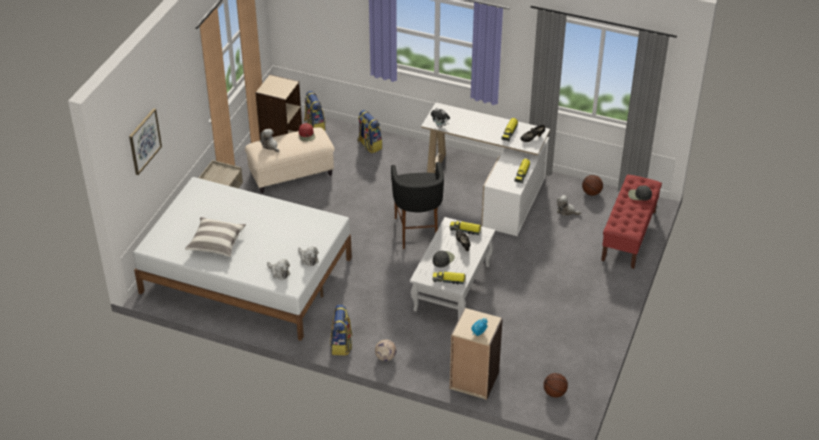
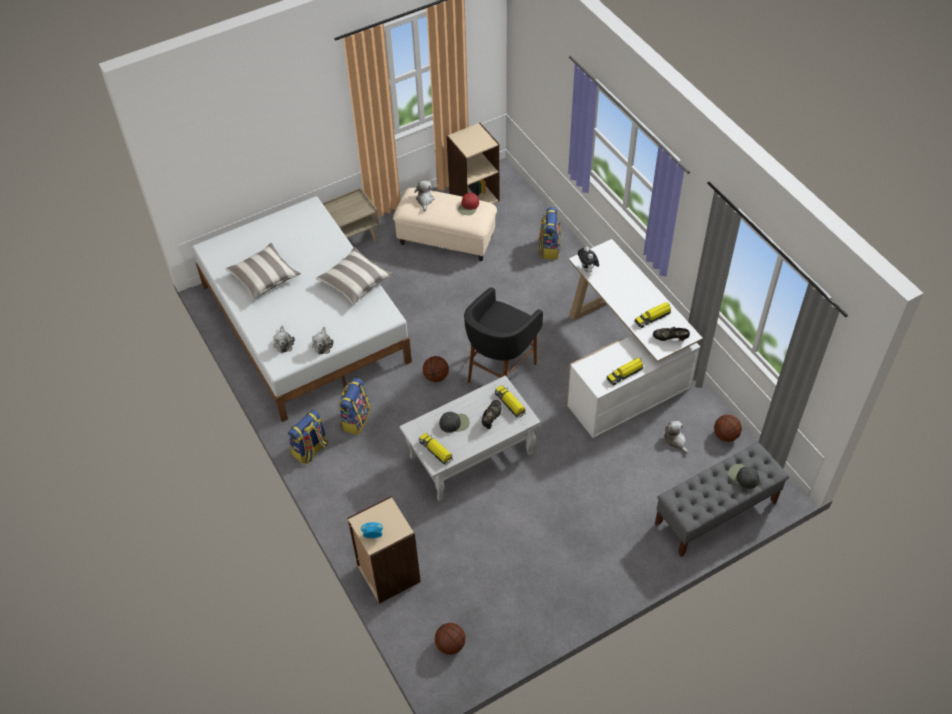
camera: 40 degrees right, 10 degrees up
(144, 141) = (230, 139): picture -> none
(287, 213) = (355, 282): none -> pillow
(314, 126) = (518, 199): backpack -> backpack (355, 419)
(378, 257) = (436, 376): none -> basketball
(385, 357) = (335, 490): football -> none
(628, 236) = (715, 513): red bench -> grey bench

